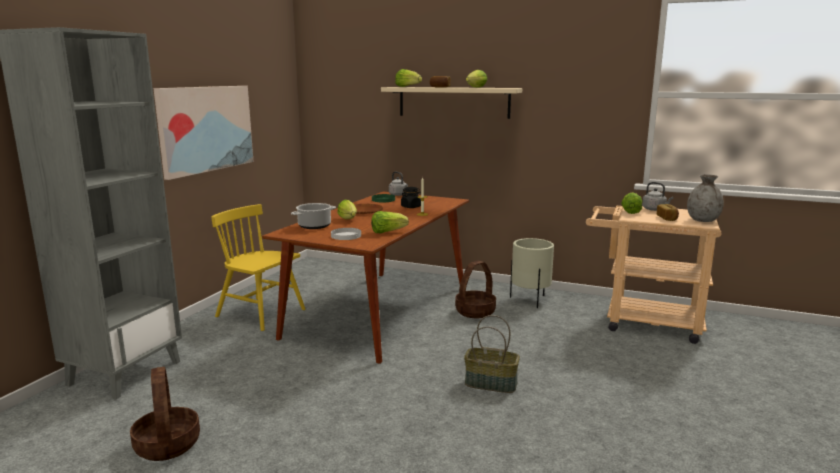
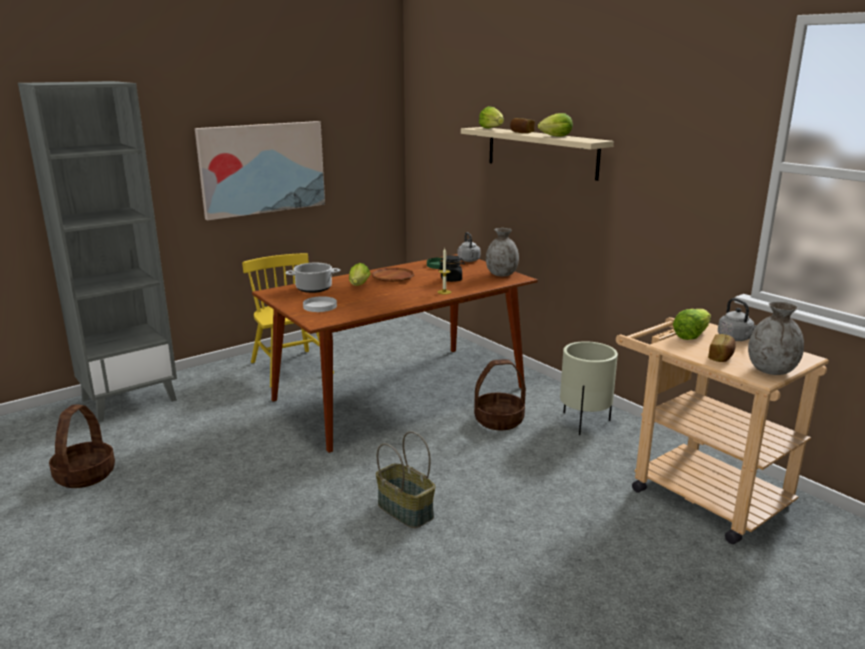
camera: 30 degrees right, 5 degrees up
(387, 232) = (366, 309): lettuce -> none
(439, 200) = (501, 274): none -> grey vase

